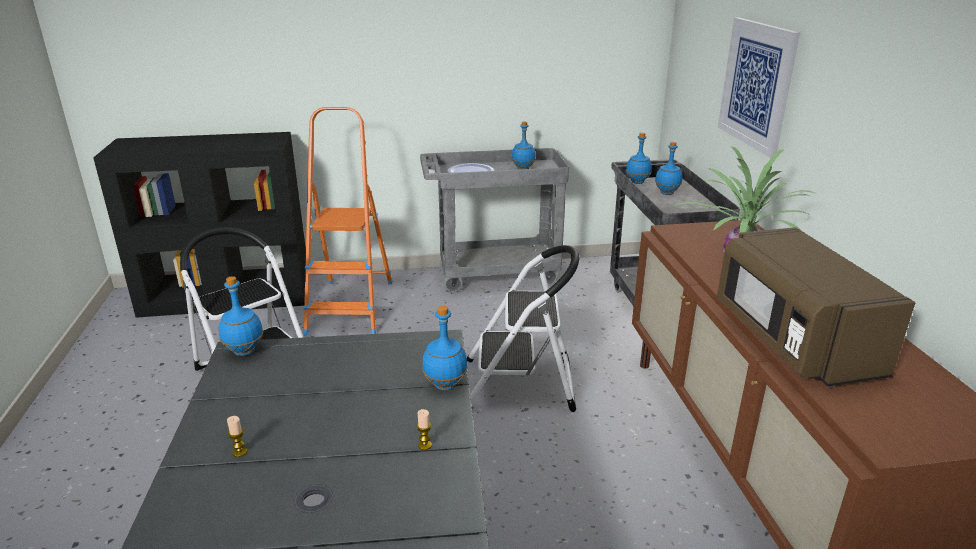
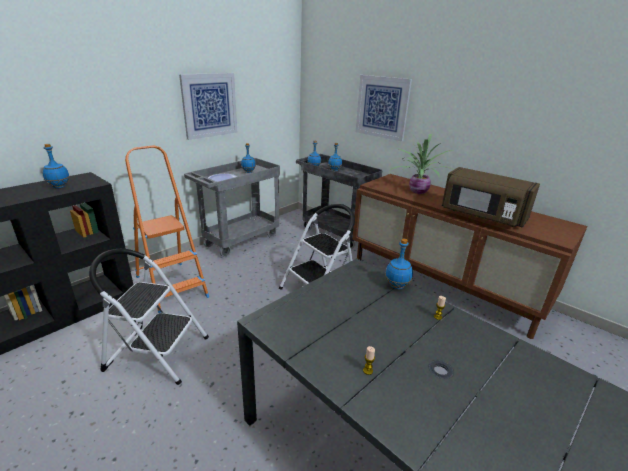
camera: 40 degrees left, 0 degrees up
(245, 351) = (266, 317): blue bottle -> blue bottle (59, 187)
(476, 56) = (209, 105): none -> picture

